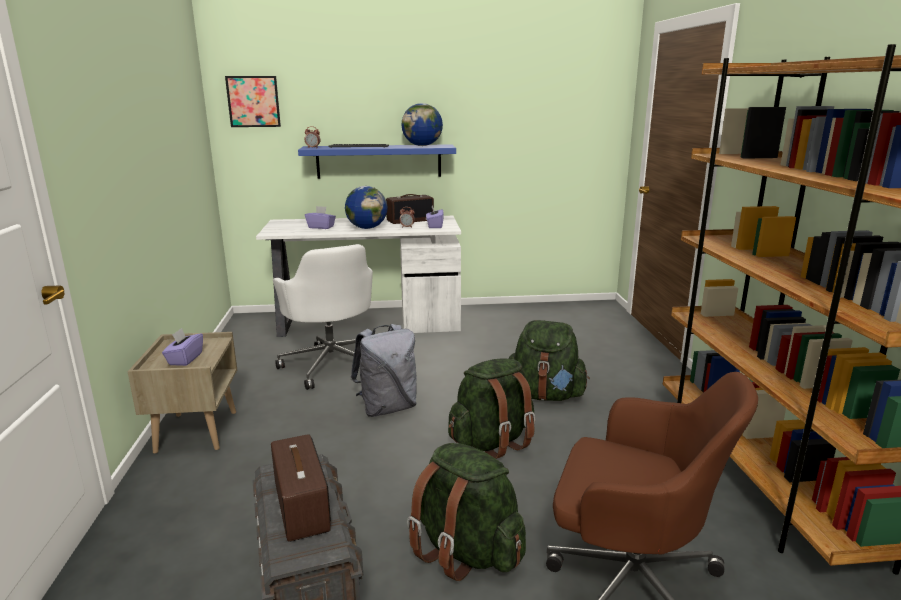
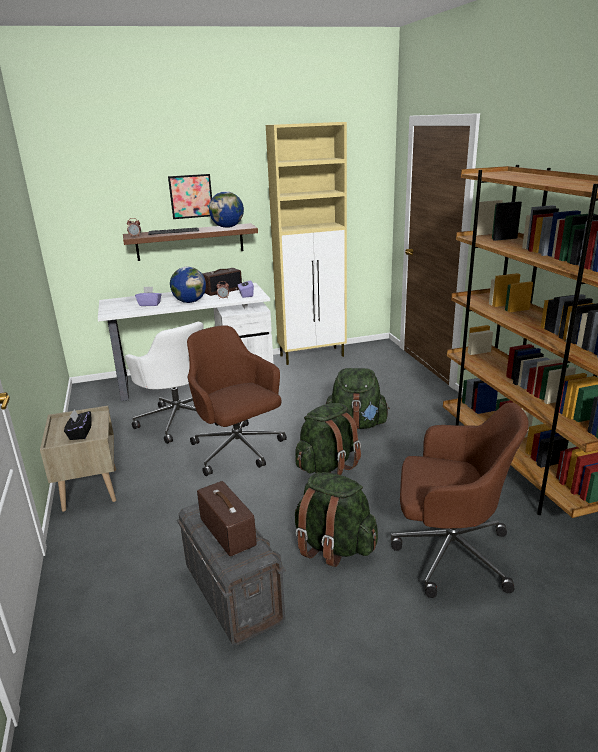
camera: 10 degrees left, 5 degrees up
(185, 359) = (80, 433): purple tissue box -> black tissue box
(253, 101) = (75, 198): picture -> picture (191, 196)
(379, 161) = (190, 242): blue shelf -> brown shelf
(387, 408) = (238, 450): grey backpack -> brown office chair
(515, 310) = (313, 356): none -> beige cabinet

